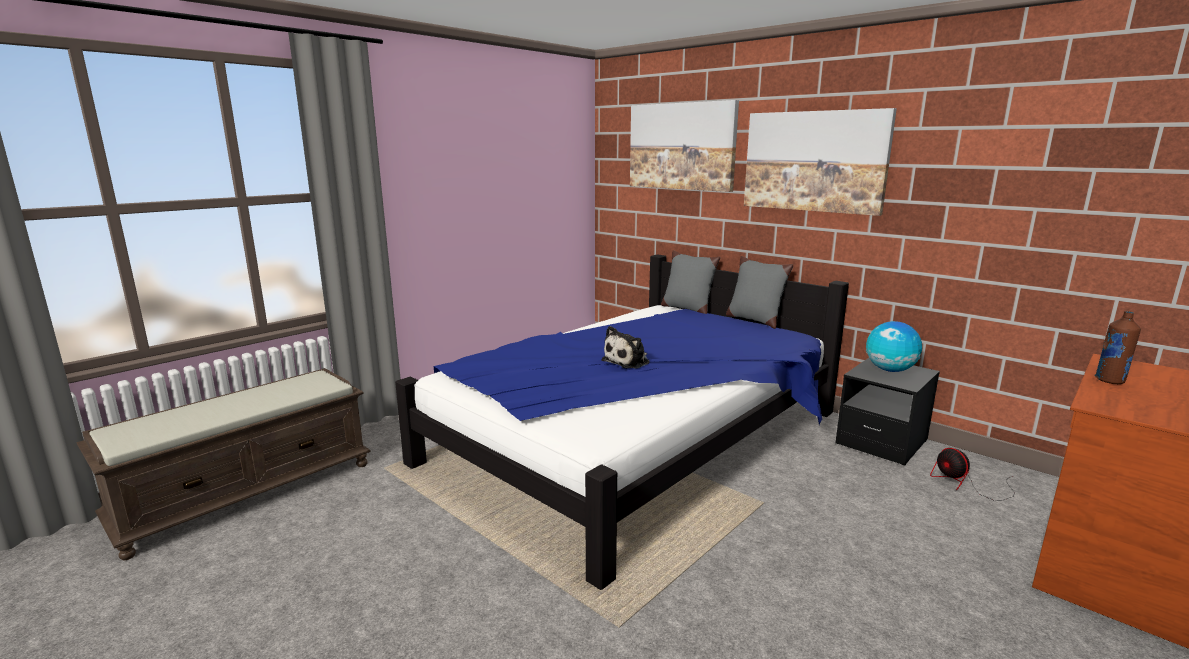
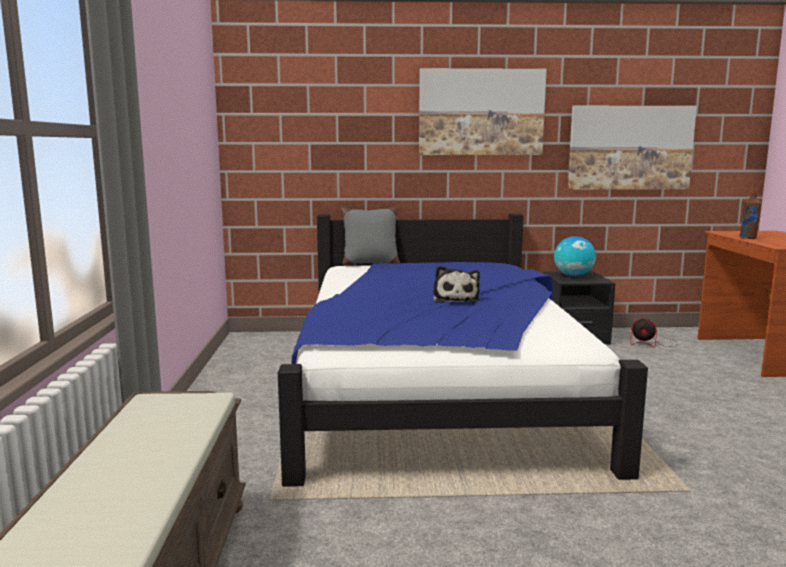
camera: 45 degrees left, 5 degrees down
(681, 146) = (340, 99): picture -> picture (630, 148)
(754, 320) = (446, 260): grey pillow -> none

